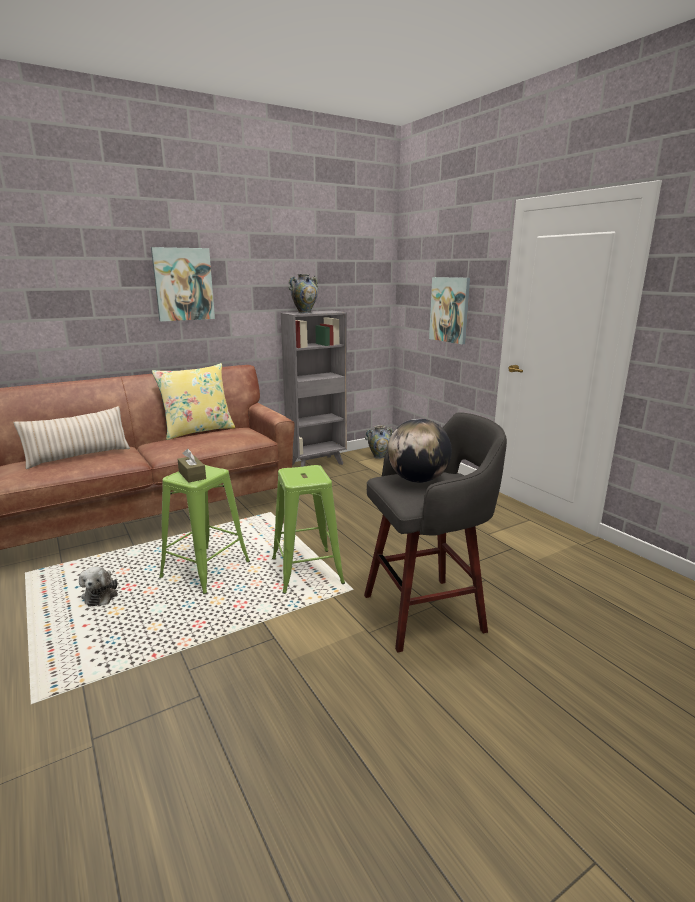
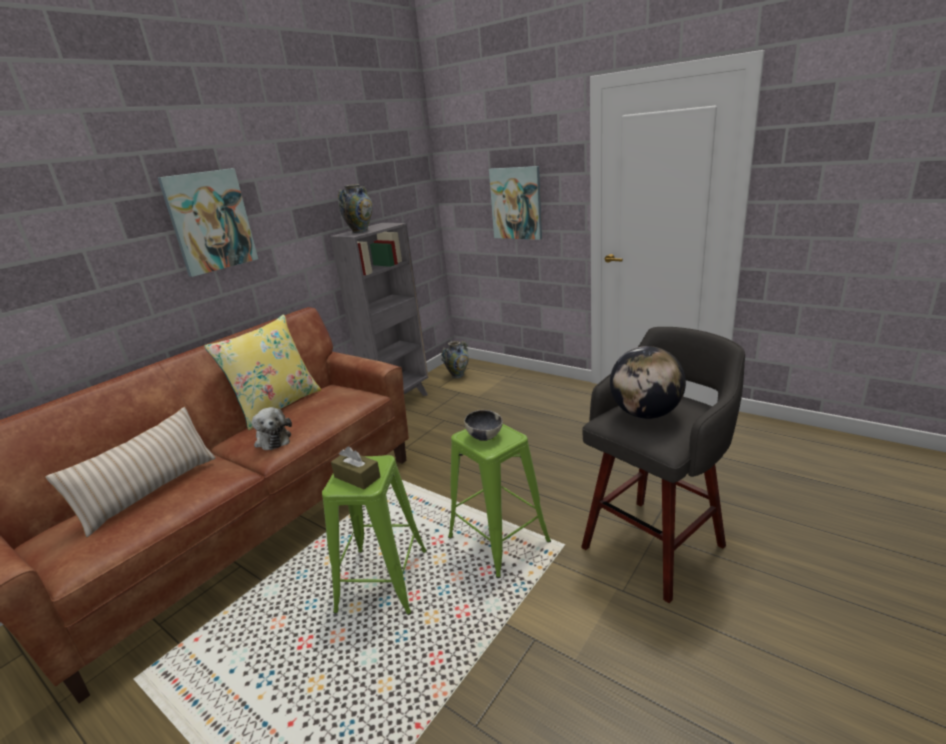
camera: 20 degrees left, 5 degrees up
(101, 594) = (275, 668): plush toy -> plush toy (273, 439)
(301, 474) = (484, 436): none -> bowl

